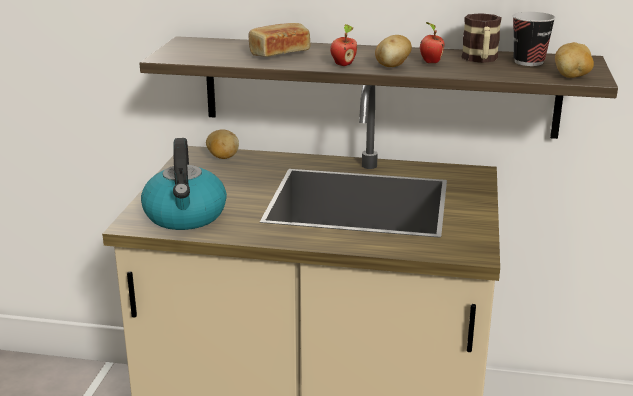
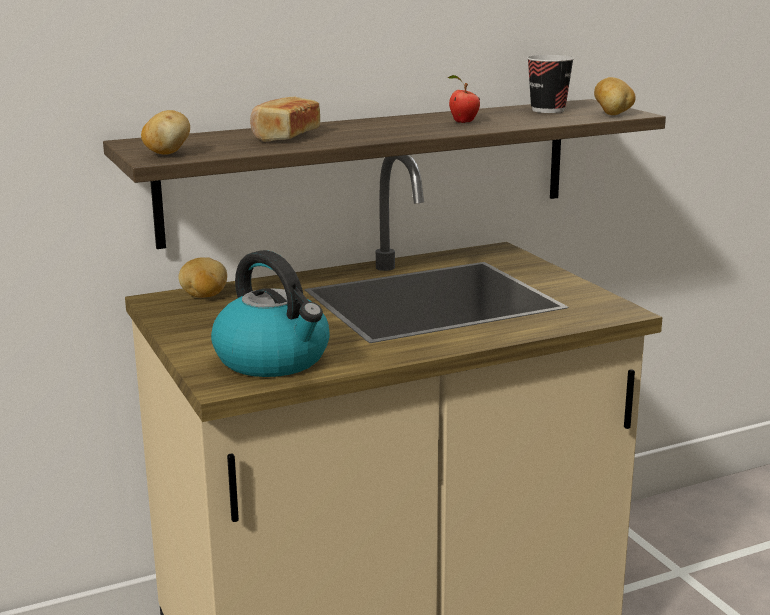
camera: 35 degrees left, 5 degrees down
(343, 64) = (383, 135): apple -> none
(392, 66) = (437, 130): potato -> potato (168, 154)
(480, 60) = (502, 114): mug -> none

